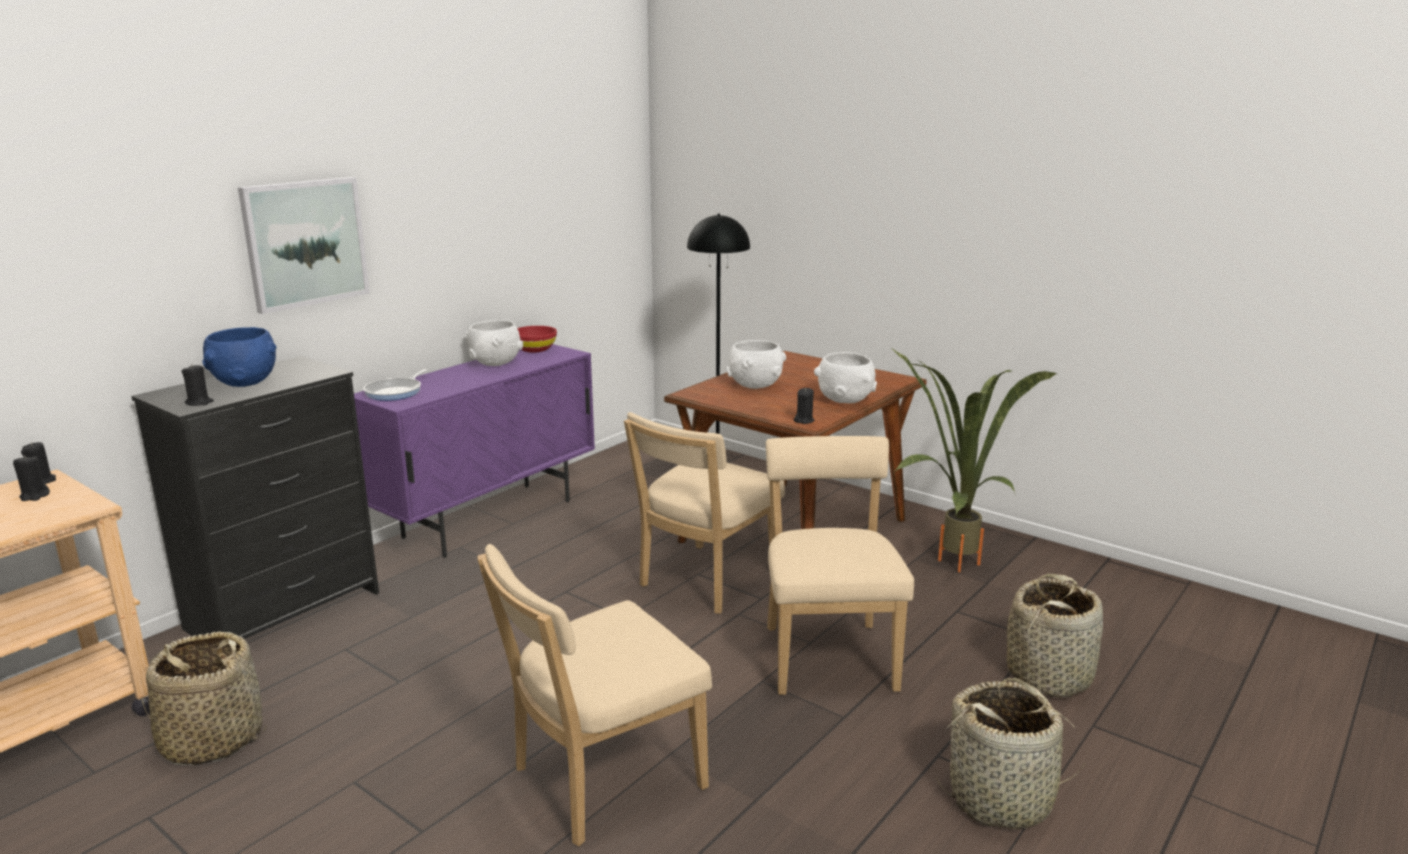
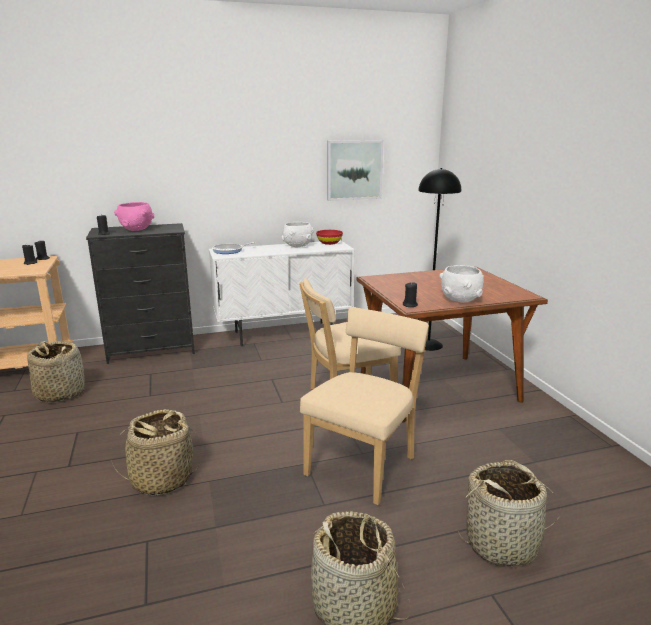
camera: 35 degrees right, 0 degrees up
(245, 383) = (137, 229): blue bowl -> pink bowl
(305, 243) = (191, 164): picture -> picture (354, 170)
(489, 519) = (284, 333): purple cabinet -> white cabinet
(600, 781) = (161, 479): beige chair -> basket
(756, 385) = (418, 281): white bowl -> none
(947, 564) = (519, 439): potted plant -> none

